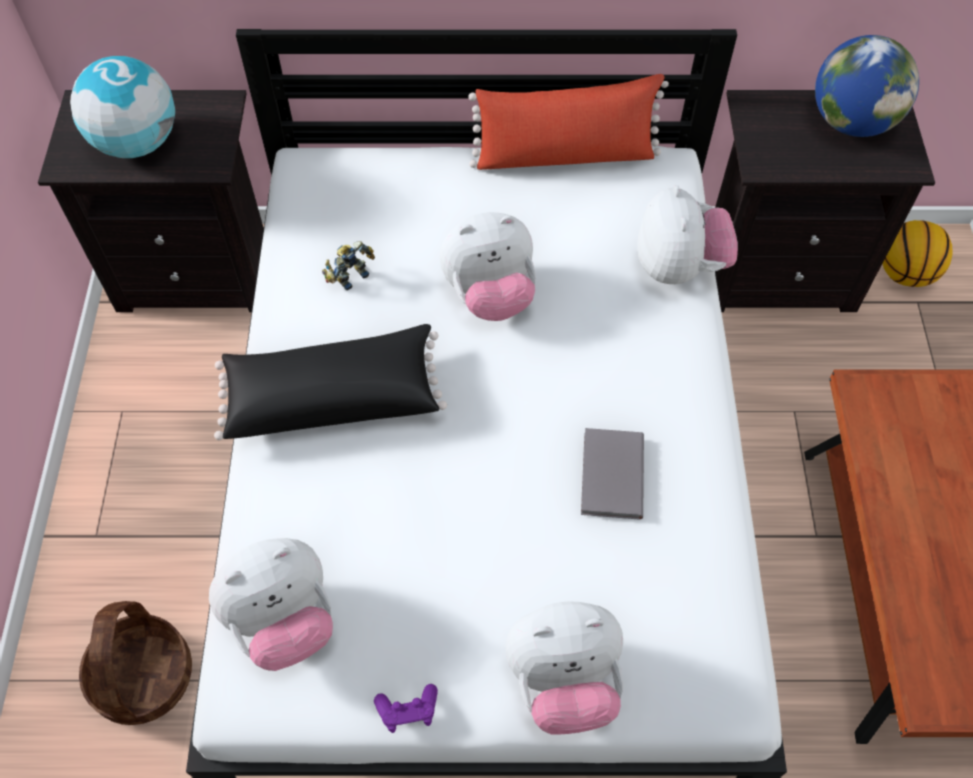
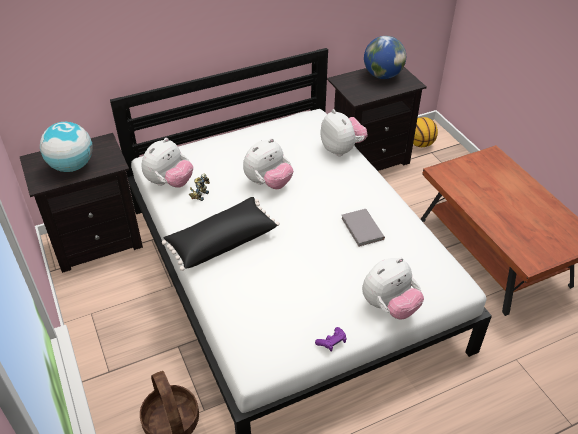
camera: 25 degrees left, 15 degrees down
(284, 620) = (254, 331): plush toy -> plush toy (169, 183)
(565, 156) = (268, 124): red pillow -> none

